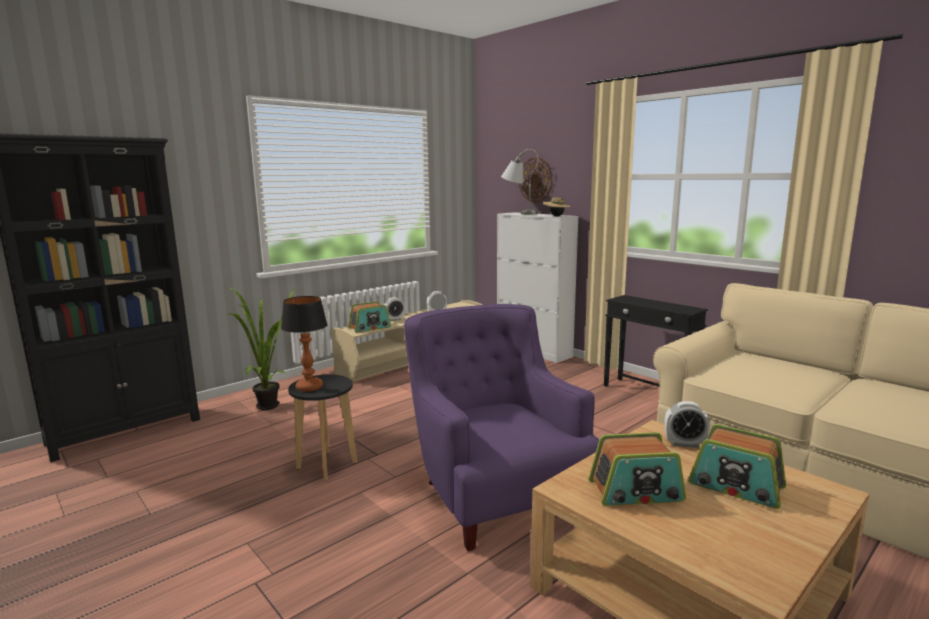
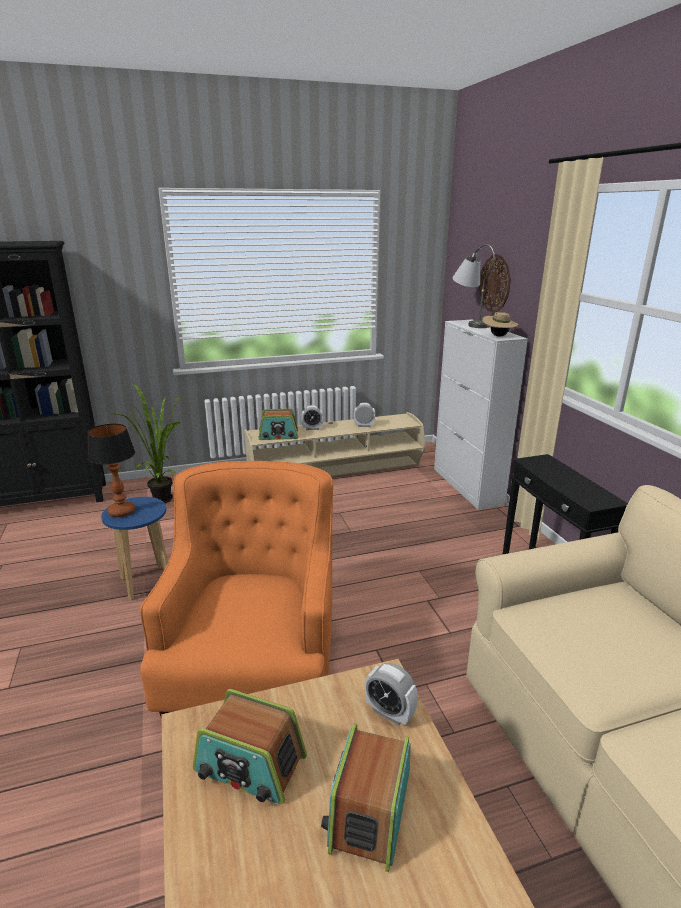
camera: 25 degrees right, 10 degrees up
(327, 465) = (146, 582): black stool -> blue stool
(495, 491) = (254, 666): purple armchair -> orange armchair
(736, 486) = (369, 809): radio -> radio turned 45 degrees clockwise

